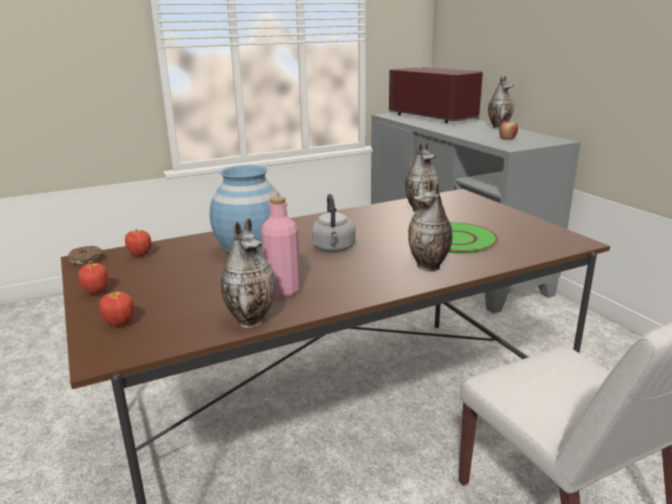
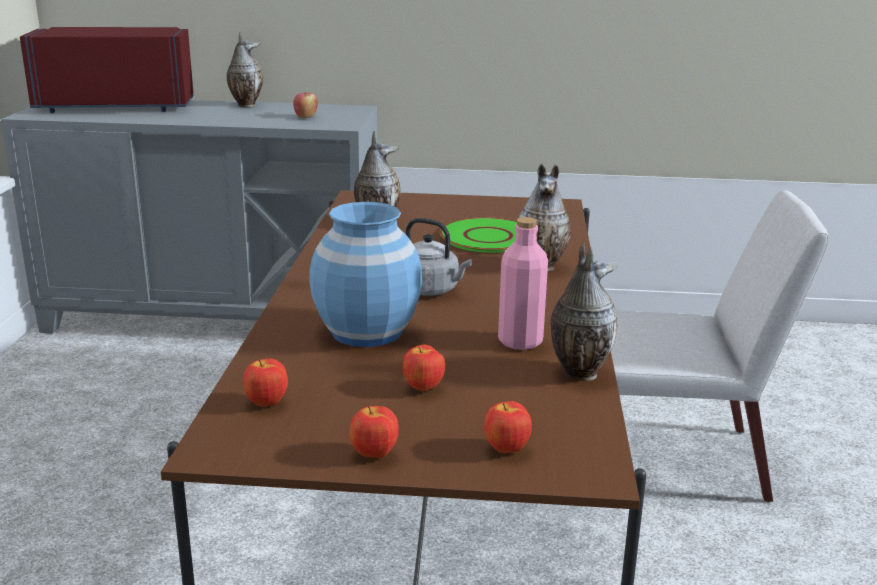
camera: 60 degrees left, 0 degrees up
(87, 260) = (222, 448): donut -> none
(186, 283) = (423, 388): none -> apple

